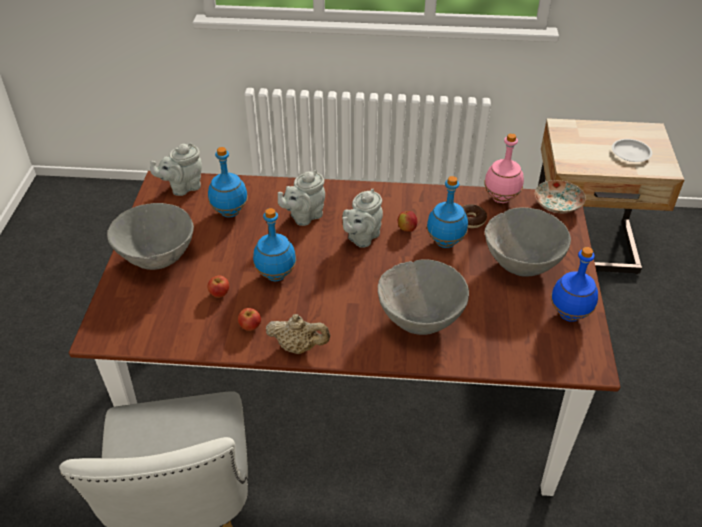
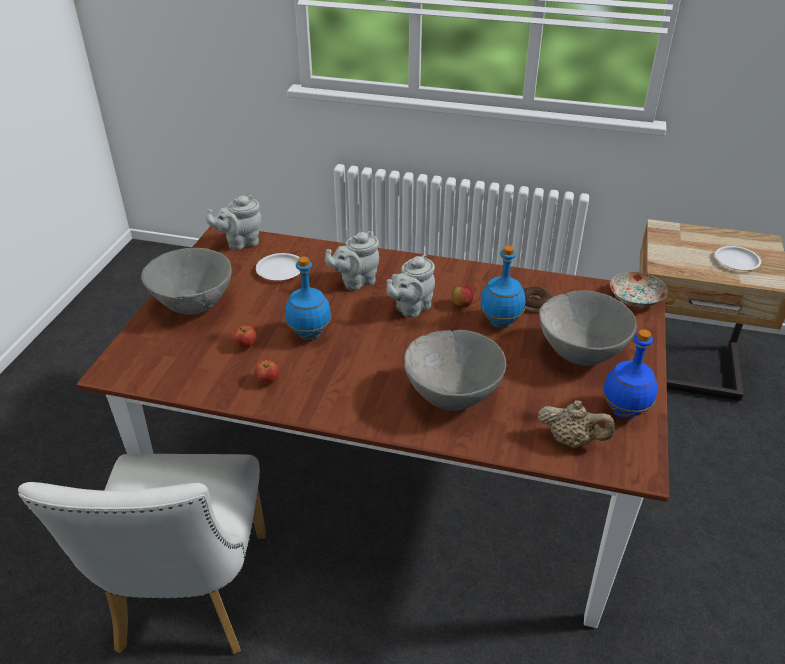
camera: 10 degrees right, 5 degrees down
(230, 212) = (280, 270): blue bottle -> white plate
(299, 347) = (313, 407): beige teapot -> beige teapot (571, 440)
(500, 198) = (572, 286): pink bottle -> none

